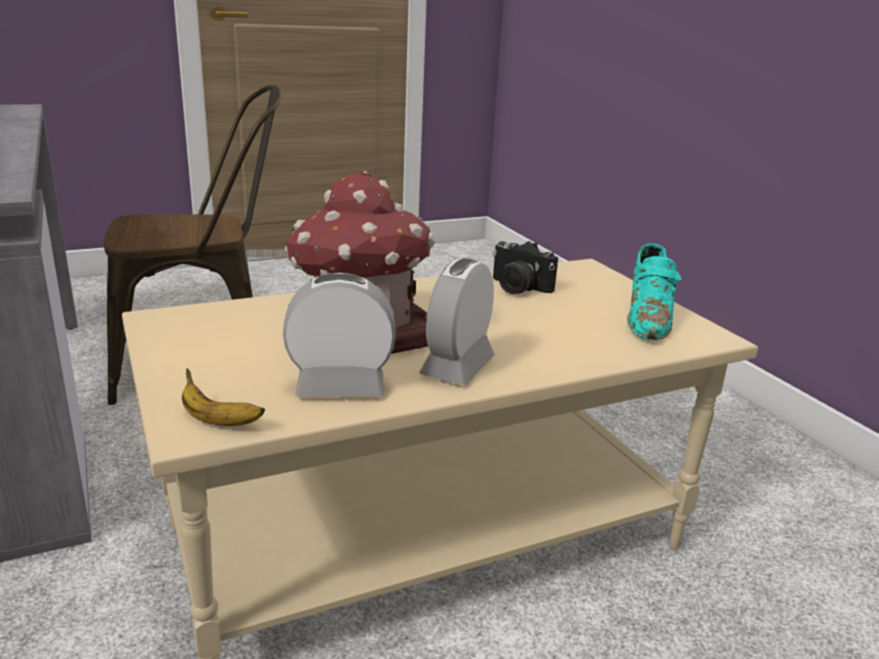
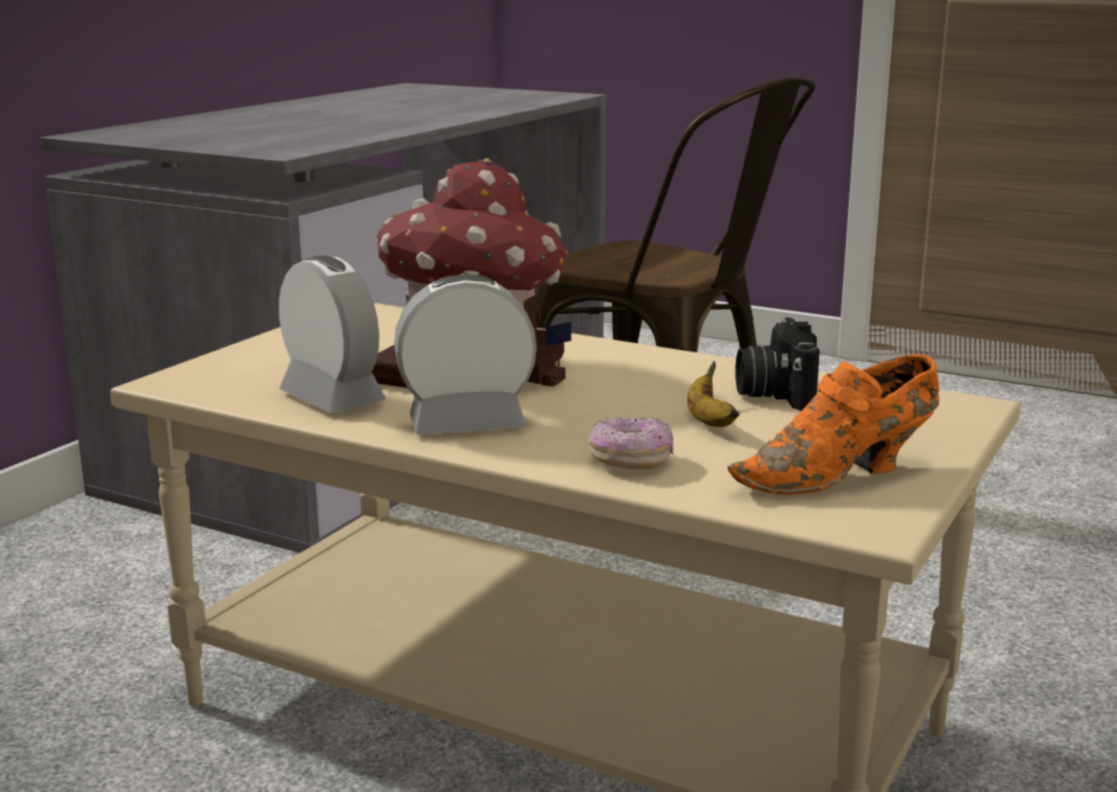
camera: 55 degrees right, 5 degrees down
(217, 421) = (200, 383): banana -> banana (709, 421)
(576, 350) = (630, 462): none -> donut
(648, 319) = (841, 476): turquoise shoe -> orange shoe

